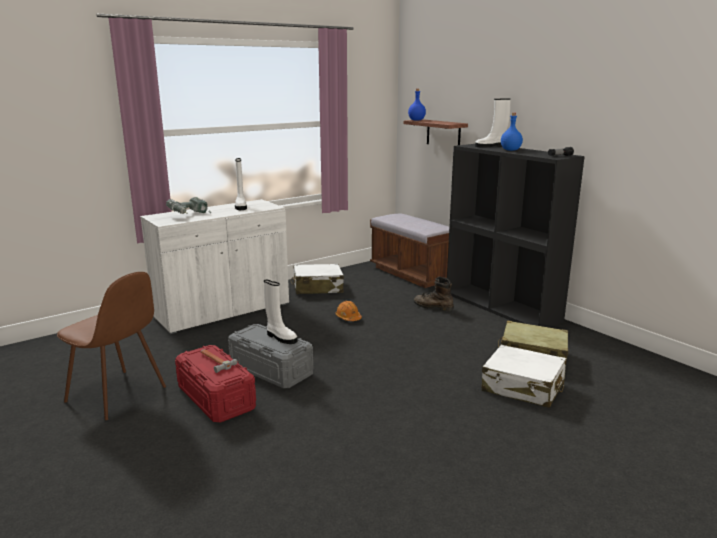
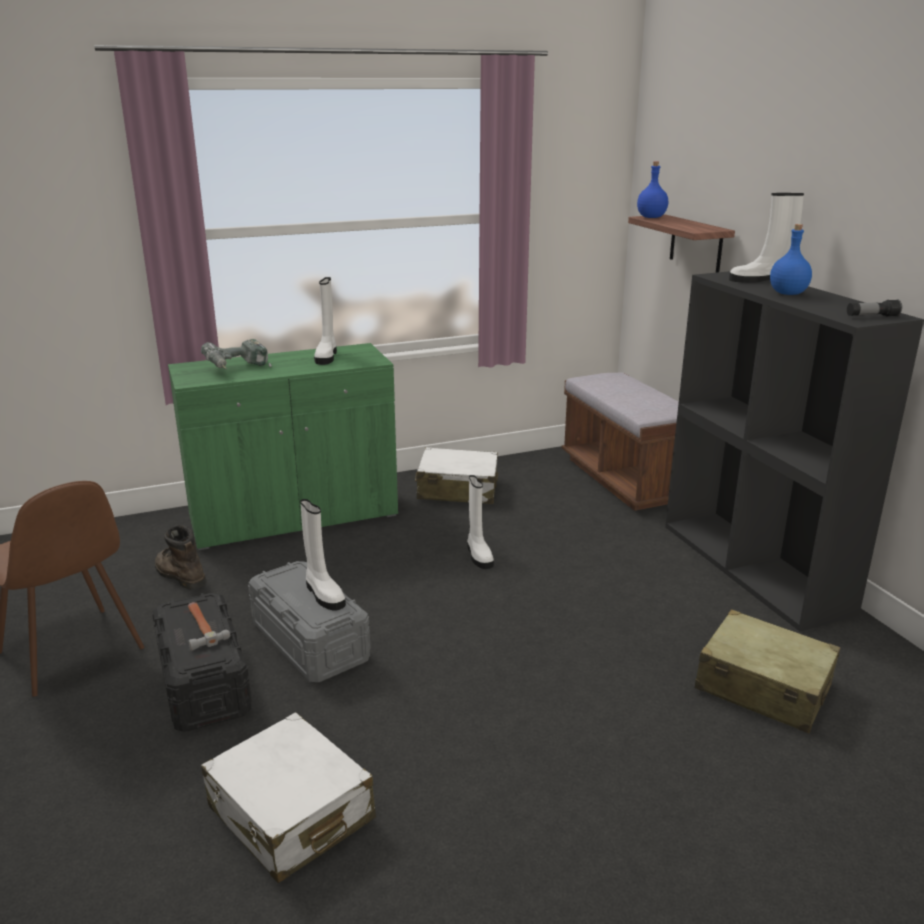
camera: 15 degrees right, 5 degrees up
(216, 398) = (204, 682): red storage box -> black storage box
(223, 311) = (294, 517): white cabinet -> green cabinet
(348, 318) = (478, 555): orange hard hat -> white boot
(432, 307) = (630, 551): brown boot -> brown boot (179, 575)
(523, 387) = (716, 751): white suitcase -> white suitcase (291, 814)

